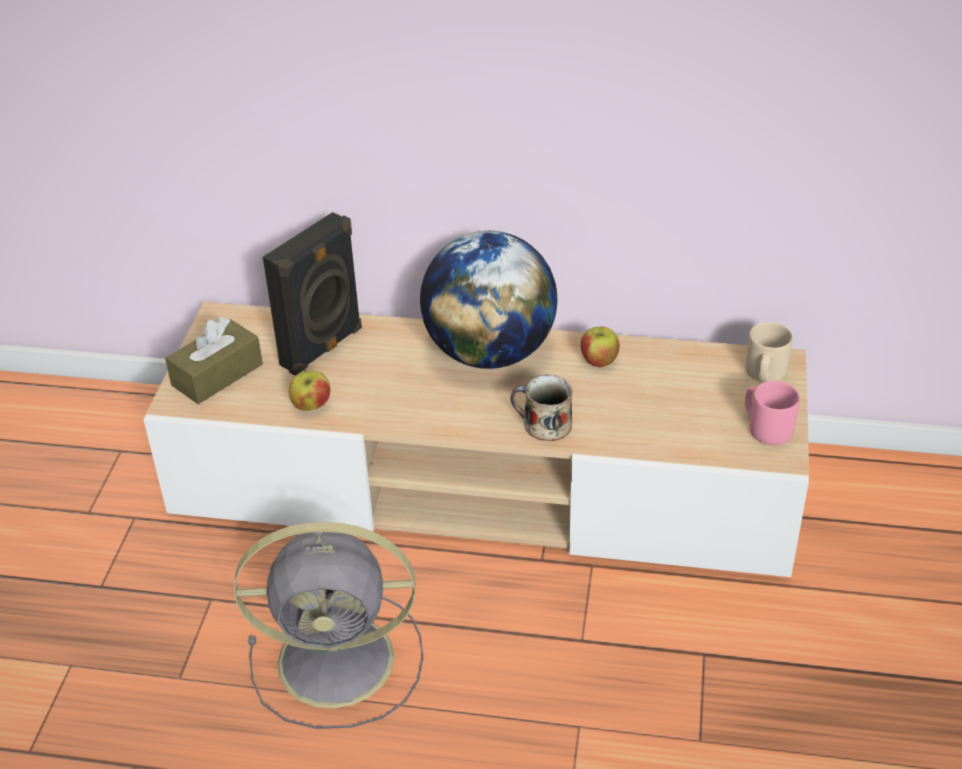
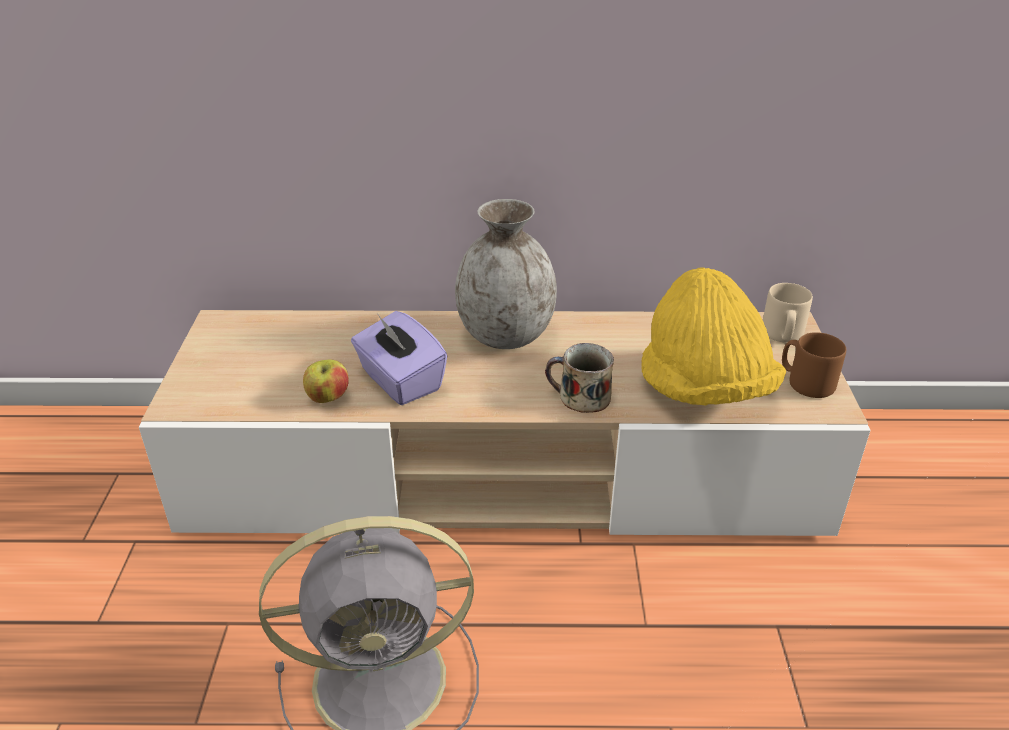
camera: 10 degrees left, 5 degrees down
(217, 375) = (220, 376): brown tissue box -> none
(323, 348) = (333, 343): black speaker -> none
(379, 393) = (400, 381): none -> purple tissue box
(490, 353) = (506, 336): globe -> grey vase
(598, 361) = (617, 335): apple -> none
(664, 426) = (704, 389): none -> yellow hat
(766, 428) = (806, 383): pink mug -> brown mug

